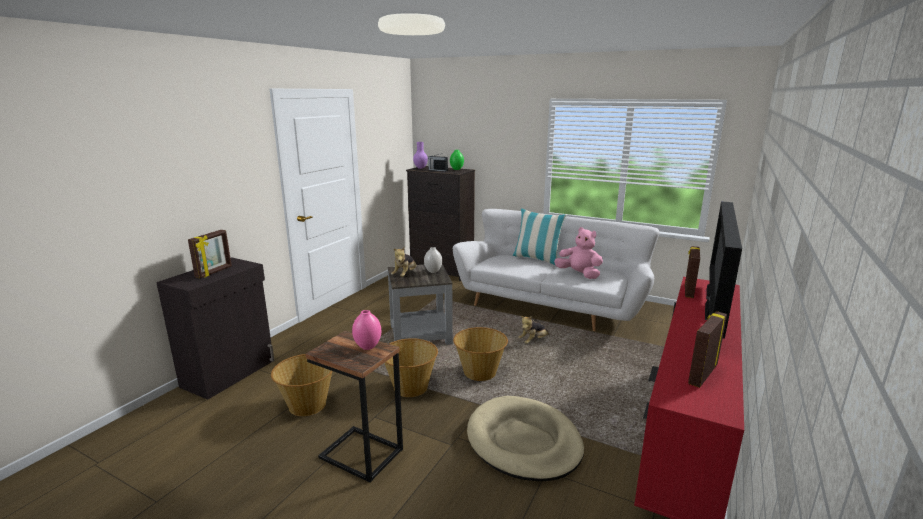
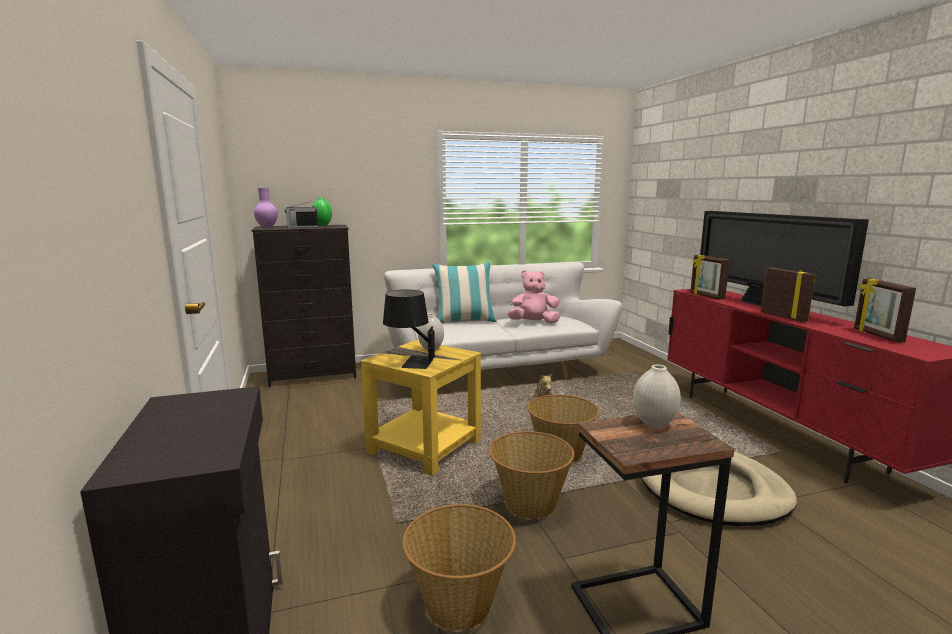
camera: 45 degrees left, 5 degrees down
(214, 272) = (195, 425): picture frame -> picture frame (783, 317)
(367, 346) = (653, 424): pink vase -> white vase
(405, 275) = (409, 361): plush toy -> black table lamp
(419, 334) = (422, 447): grey side table -> yellow side table

